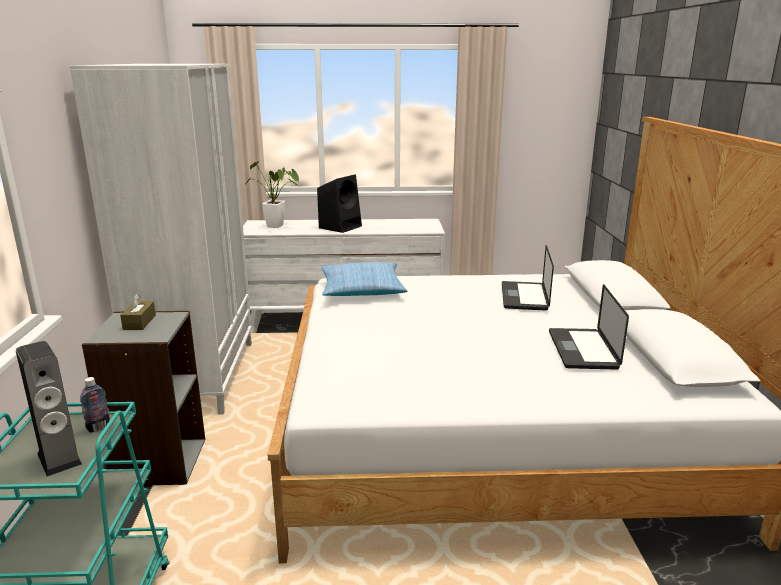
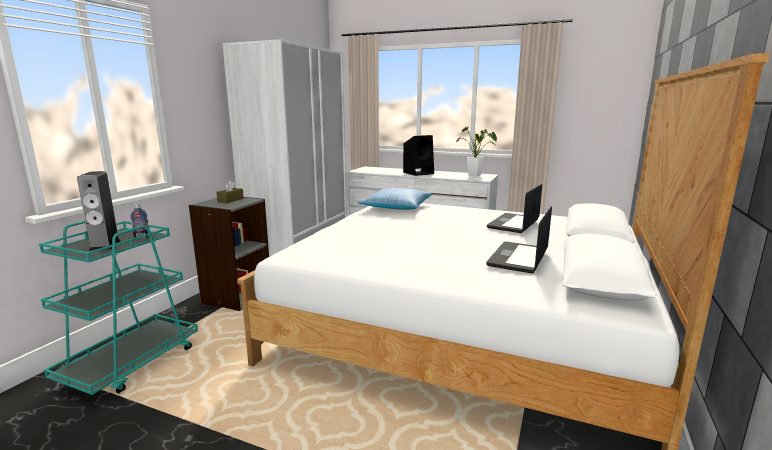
camera: 25 degrees right, 5 degrees down
(278, 226) = (378, 170): potted plant -> potted plant (477, 176)

